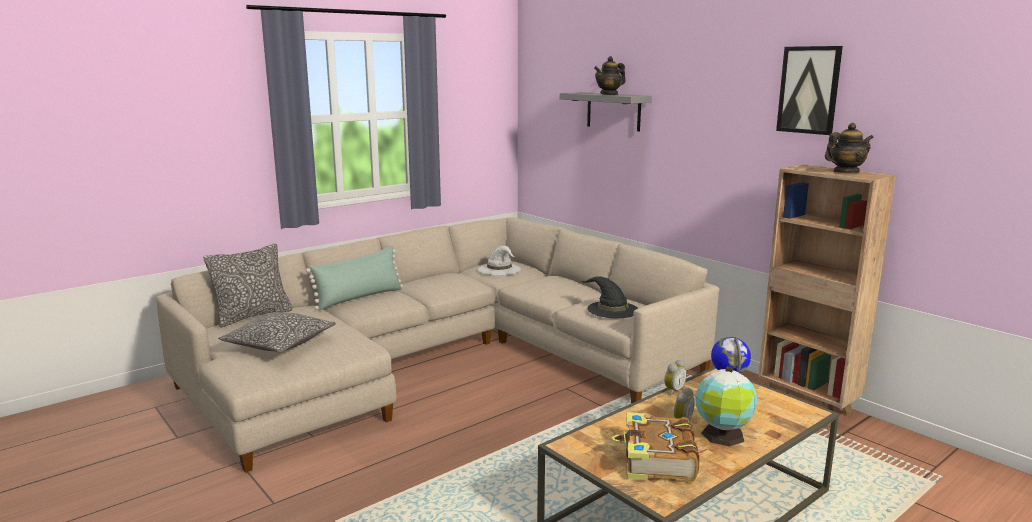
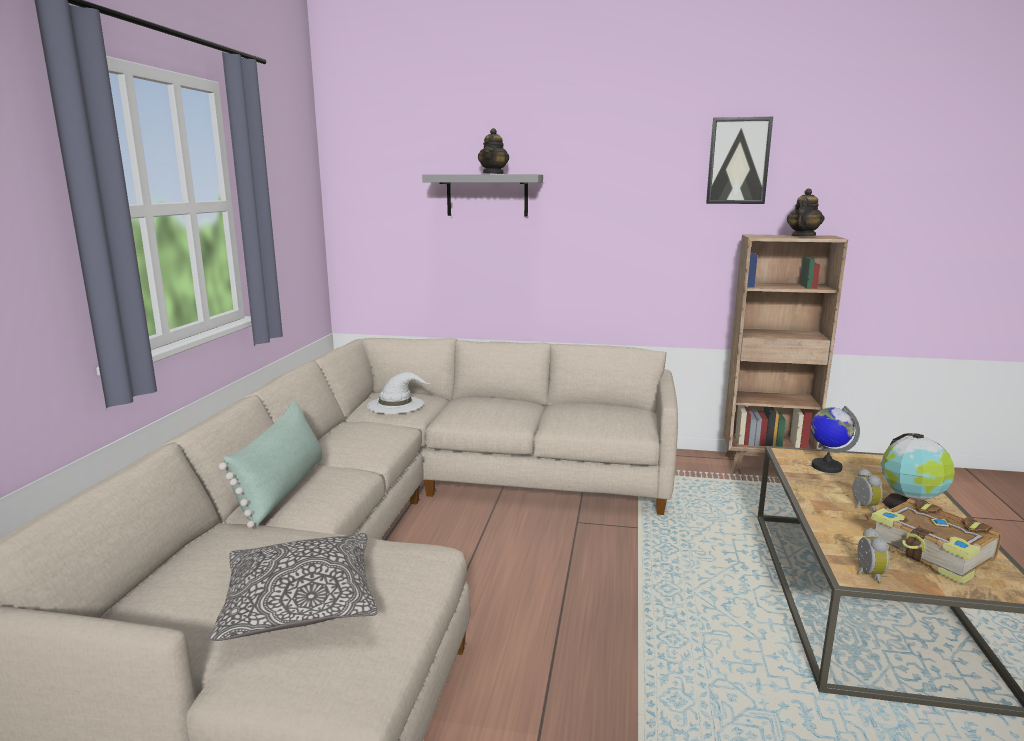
camera: 40 degrees left, 0 degrees up
(253, 316) = (152, 576): pillow -> none
(612, 309) = (596, 417): black hat -> none
(673, 391) = (793, 480): alarm clock -> alarm clock (867, 575)

